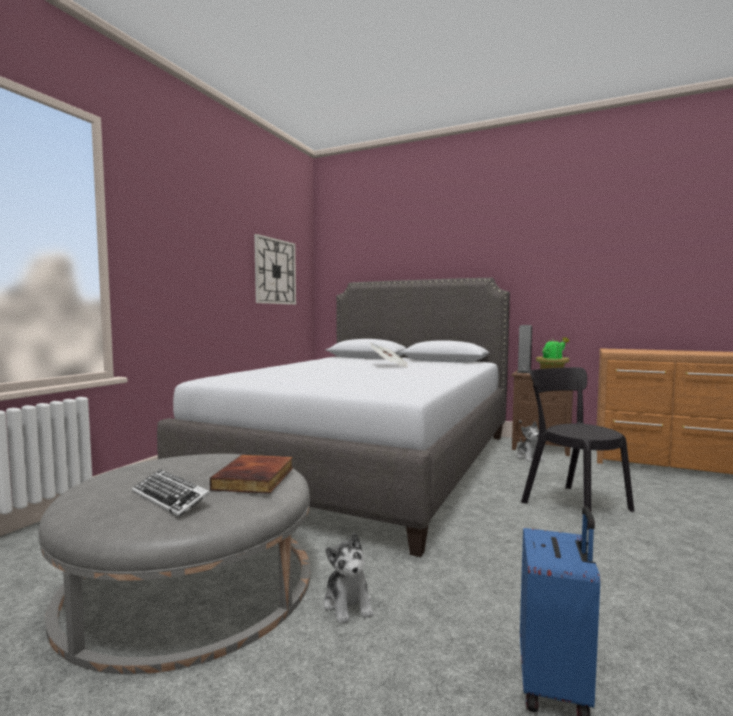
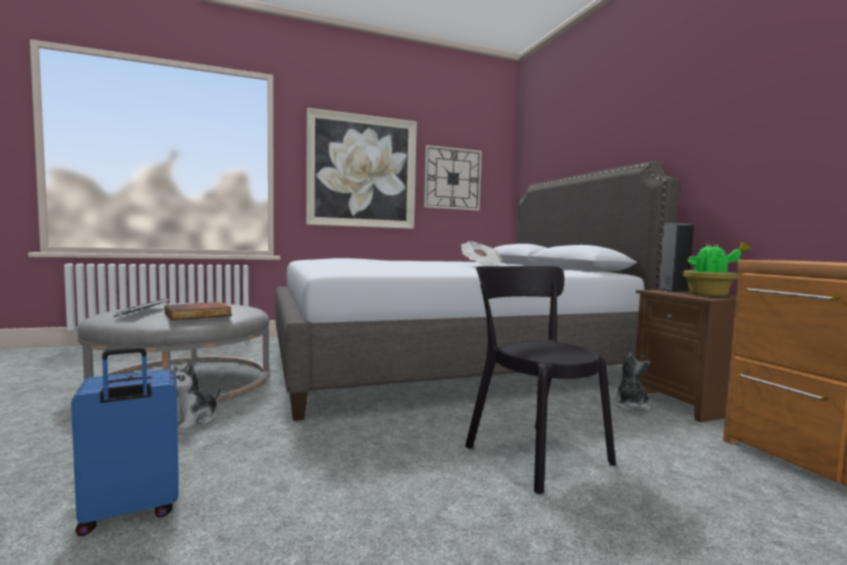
camera: 45 degrees right, 0 degrees up
(202, 261) = (362, 172): none -> picture
(529, 457) = (630, 406): plush toy -> plush toy turned 150 degrees clockwise
(571, 504) = (533, 452): black chair -> black chair turned 45 degrees counterclockwise

